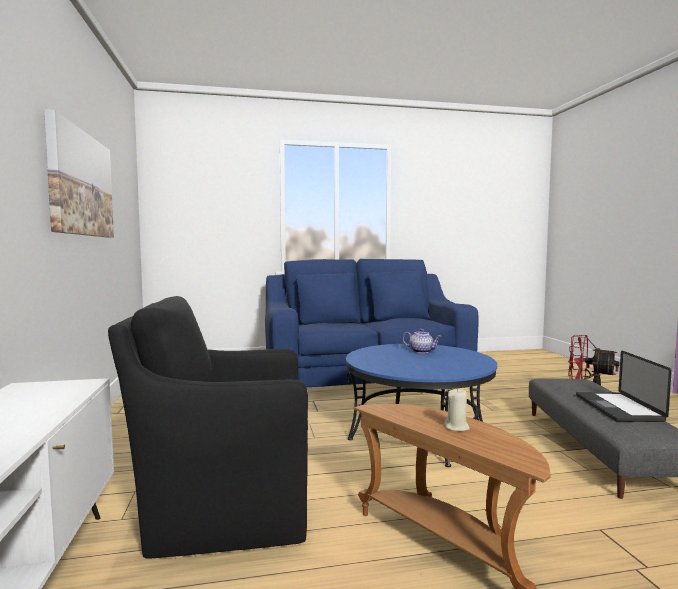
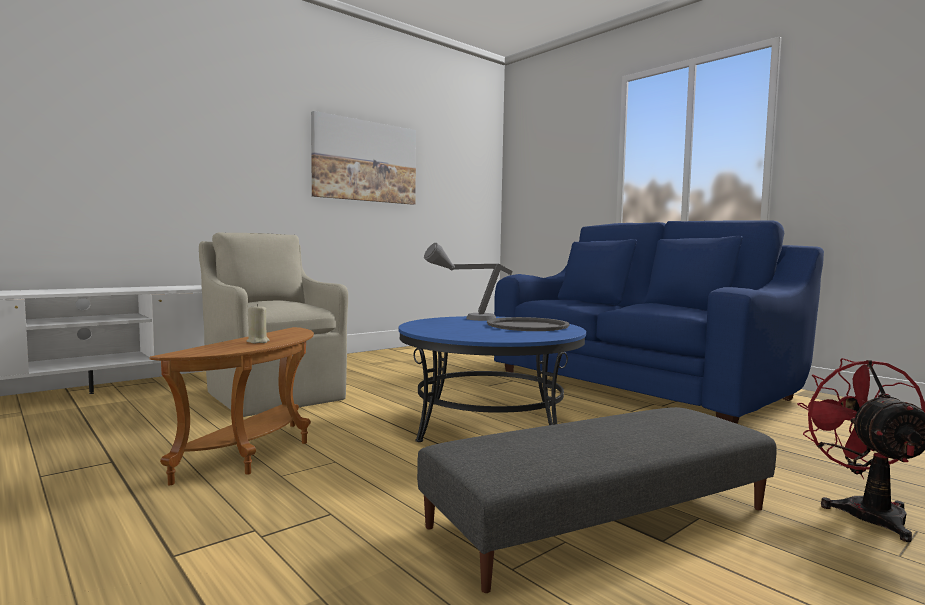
camera: 60 degrees right, 0 degrees up
(224, 509) = (274, 395): black armchair -> beige armchair
(371, 356) = (467, 319): none -> grey table lamp
(421, 351) = (527, 326): teapot -> grey tray
(617, 408) = (593, 443): laptop -> none

